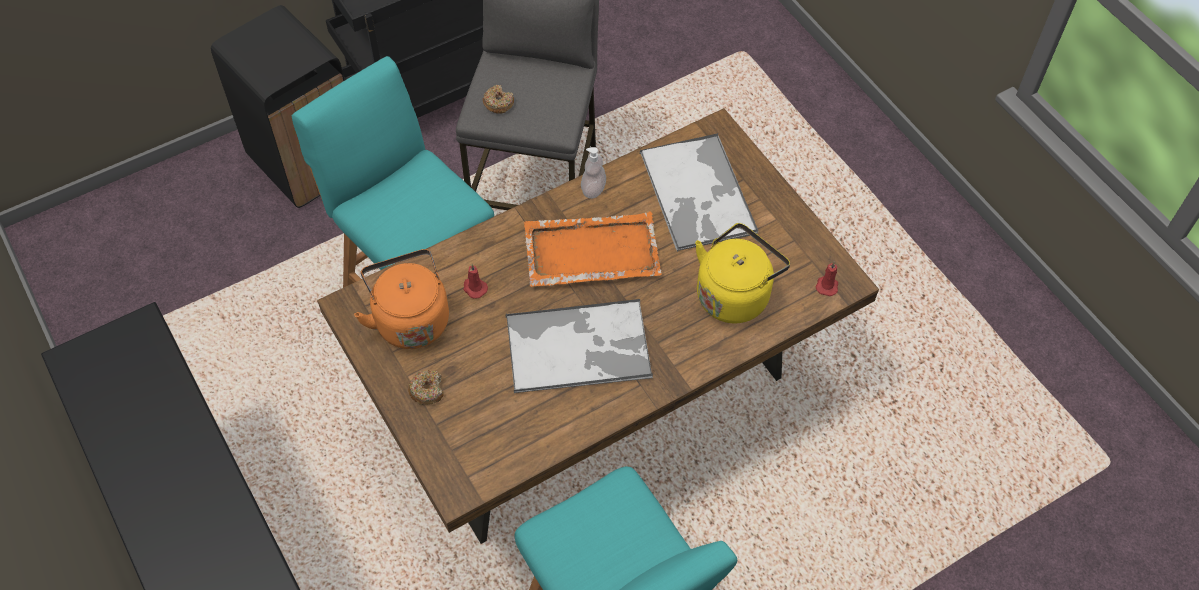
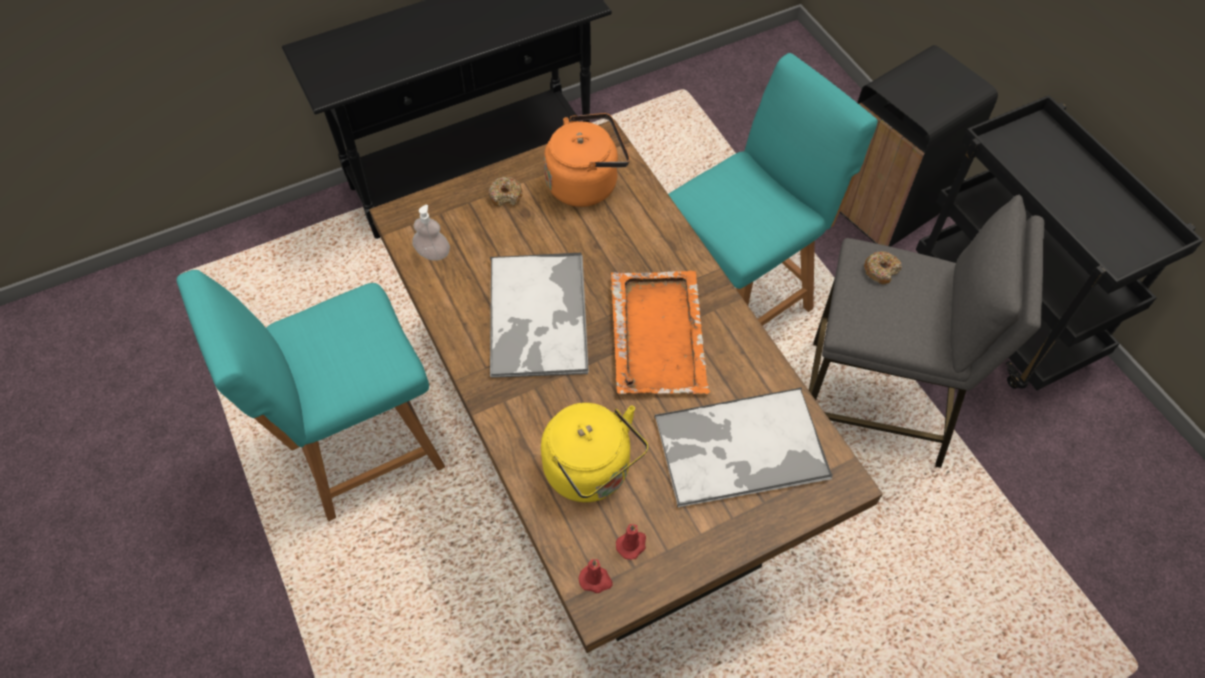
camera: 95 degrees right, 0 degrees up
(474, 288) = (618, 232): red candle -> red candle (632, 544)
(593, 189) = (745, 341): soap dispenser -> soap dispenser (433, 253)

